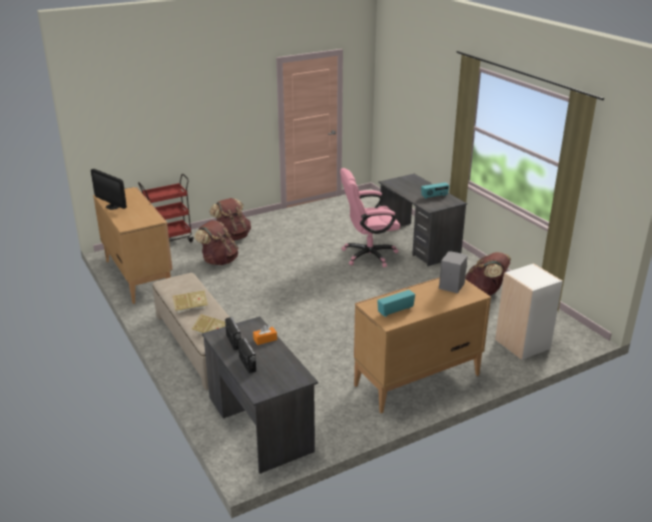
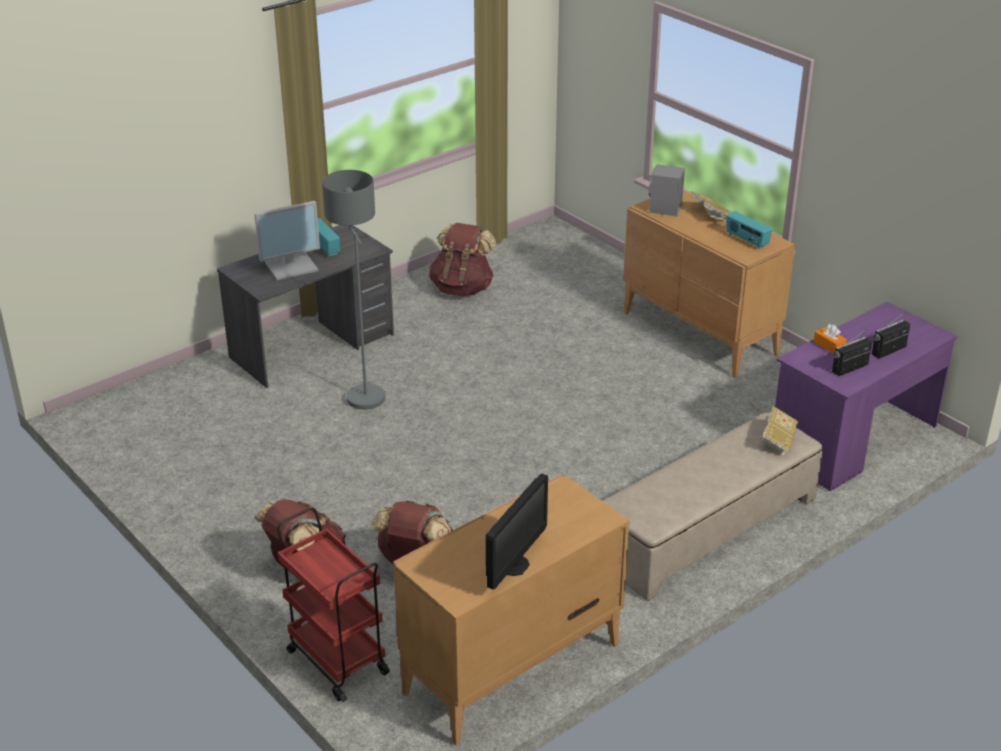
camera: 100 degrees left, 5 degrees up
(190, 308) = (719, 475): book -> book (709, 215)
(260, 424) = (853, 440): grey desk -> purple desk
(369, 255) = (362, 392): pink office chair -> grey floor lamp
(413, 188) = (292, 266): none -> monitor
(522, 344) = (586, 266): bookcase -> none

